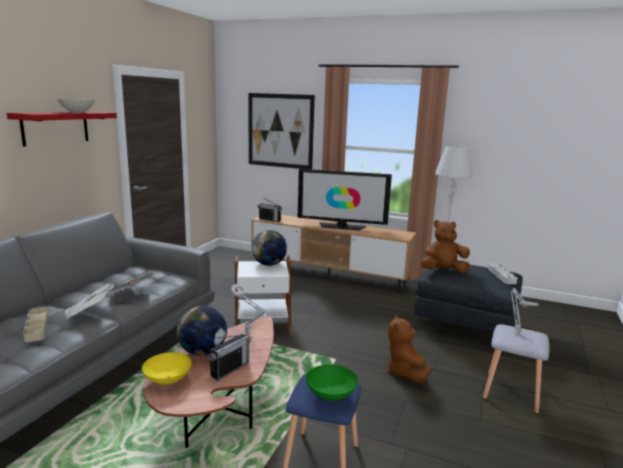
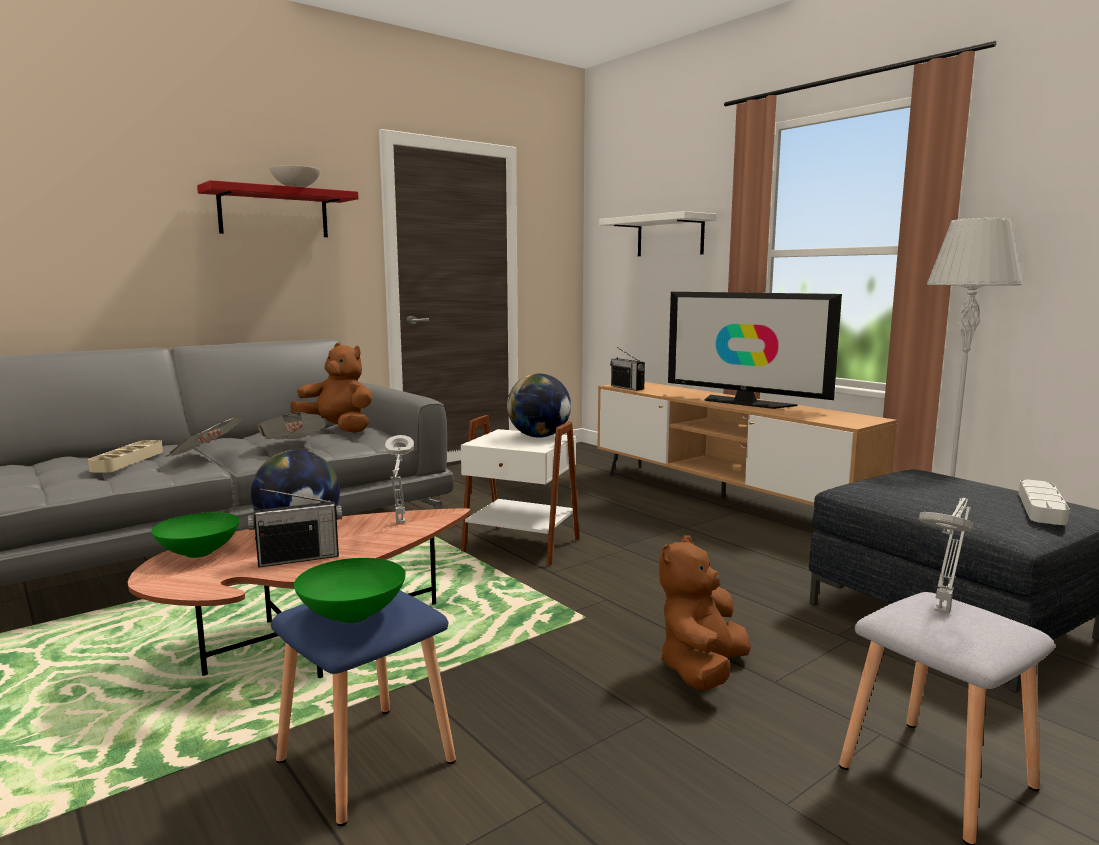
camera: 30 degrees right, 5 degrees down
(168, 380) = (200, 553): yellow bowl -> green bowl
(280, 131) = (670, 236): picture -> white shelf
(443, 271) = (888, 483): brown plush toy -> brown plush toy (338, 430)

